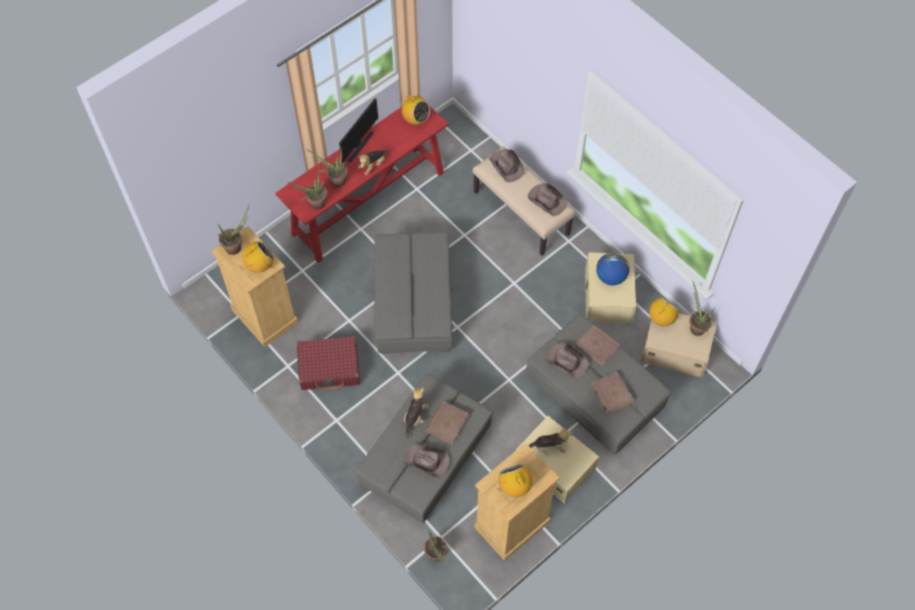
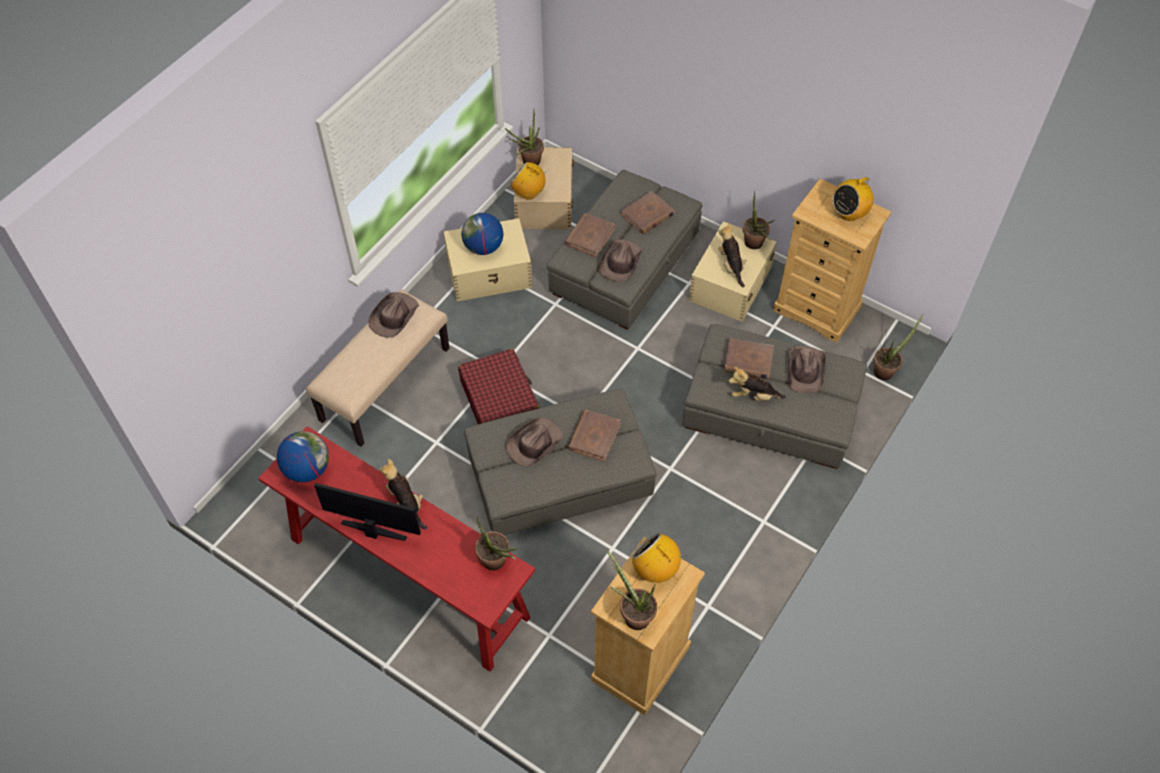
camera: 105 degrees left, 5 degrees down
(329, 368) = (692, 551): red suitcase -> red suitcase (499, 400)
(334, 181) = (447, 548): potted plant -> potted plant (755, 245)
(373, 165) = (406, 504): plush toy -> plush toy turned 150 degrees counterclockwise
(413, 304) = (594, 436): none -> brown book
(415, 119) = (307, 469): radio -> globe
(507, 165) = (344, 372): brown hat -> brown hat (534, 444)

